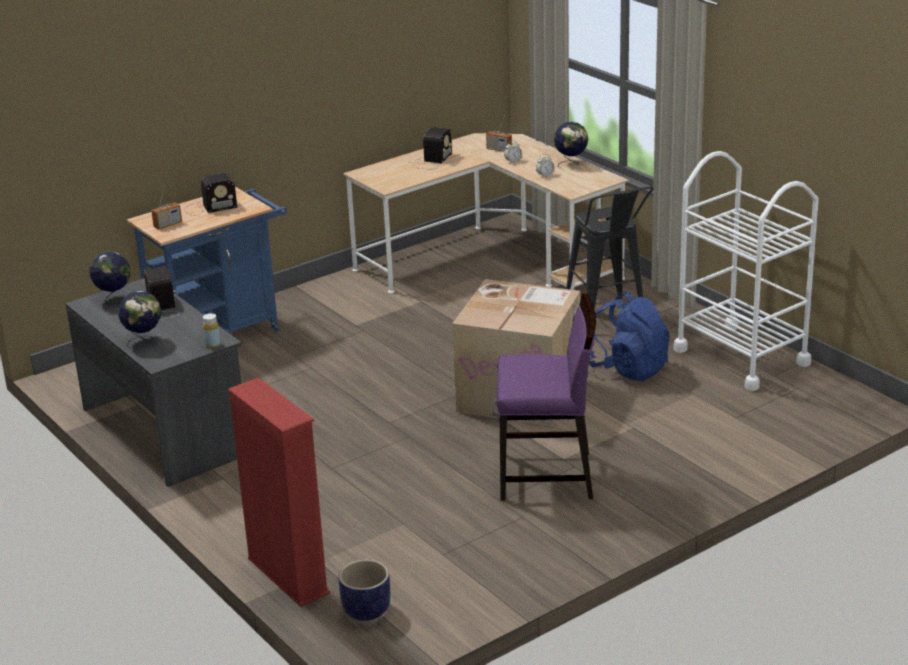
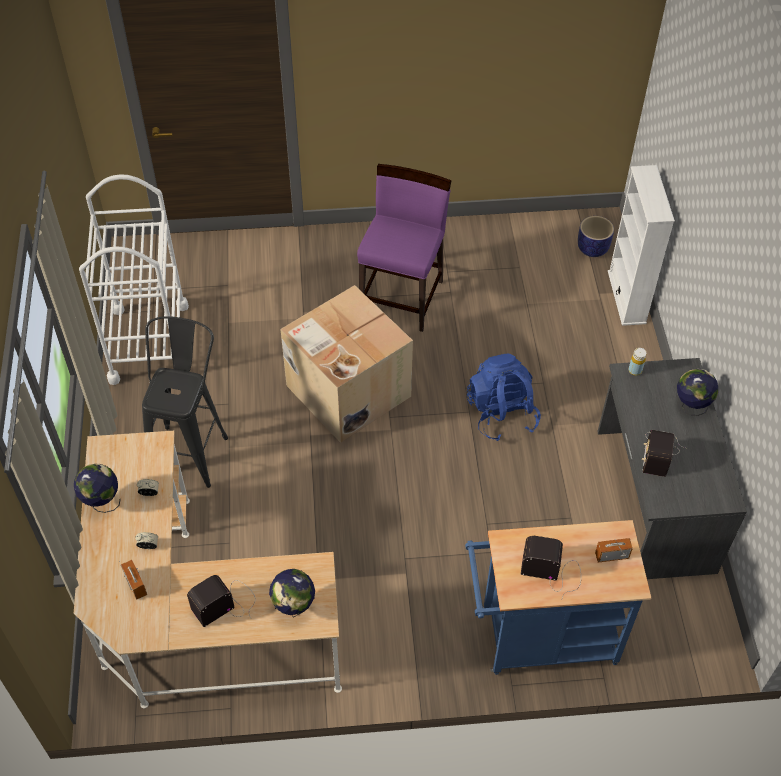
camera: 150 degrees left, 25 degrees up
(114, 299) = (698, 491): globe -> globe (294, 607)
(287, 576) = (626, 297): red bookcase -> white bookcase
(547, 476) = (402, 297): purple chair -> purple chair turned 75 degrees clockwise
(628, 369) = (241, 375): blue backpack -> blue backpack (501, 413)

